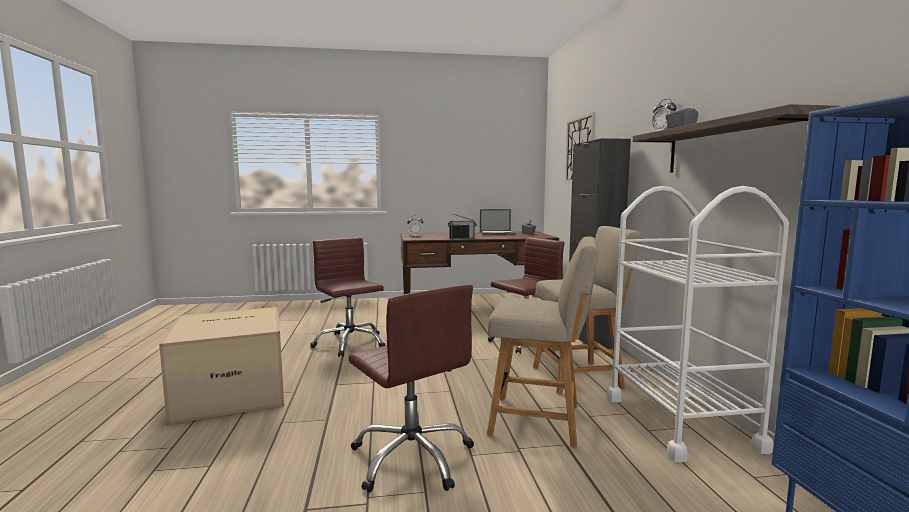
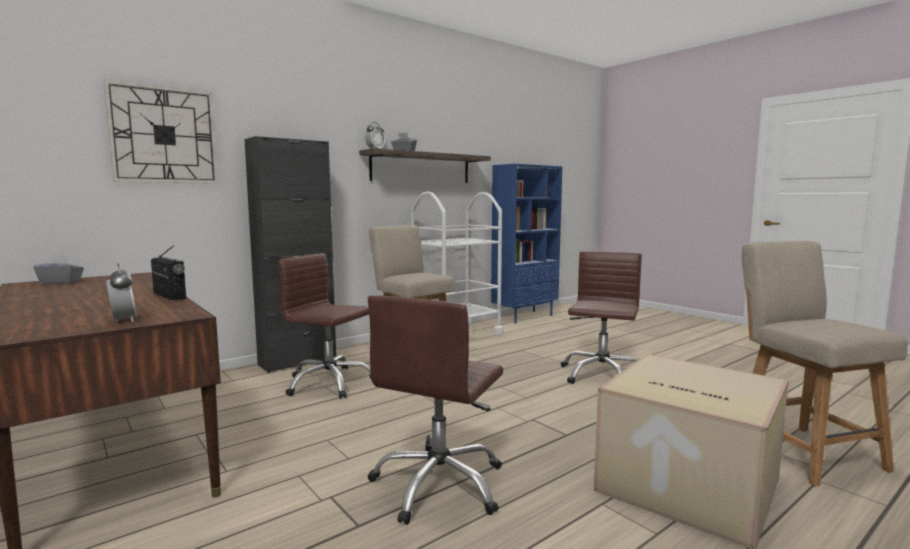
camera: 120 degrees left, 0 degrees up
(497, 233) = (53, 292): laptop -> none
(540, 421) = (503, 357): beige chair -> beige chair (801, 451)

